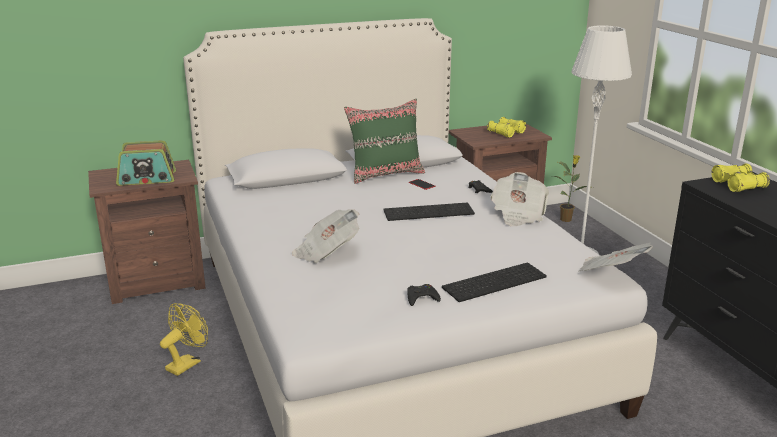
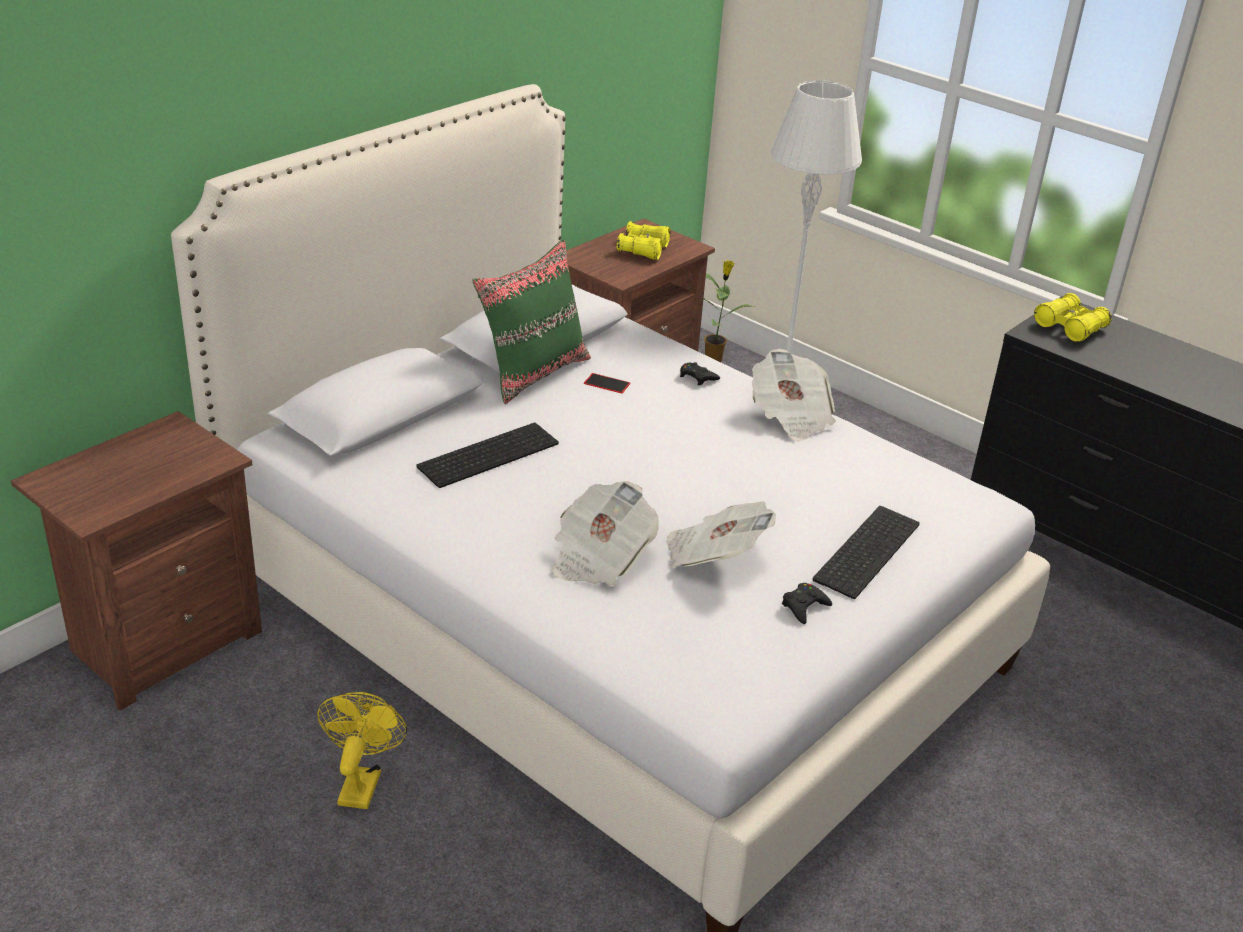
camera: 30 degrees left, 10 degrees up
(147, 179) = (152, 475): radio -> none
(429, 211) = (669, 439): keyboard -> keyboard (488, 453)
(611, 274) = (984, 497): newspaper -> newspaper (714, 556)

